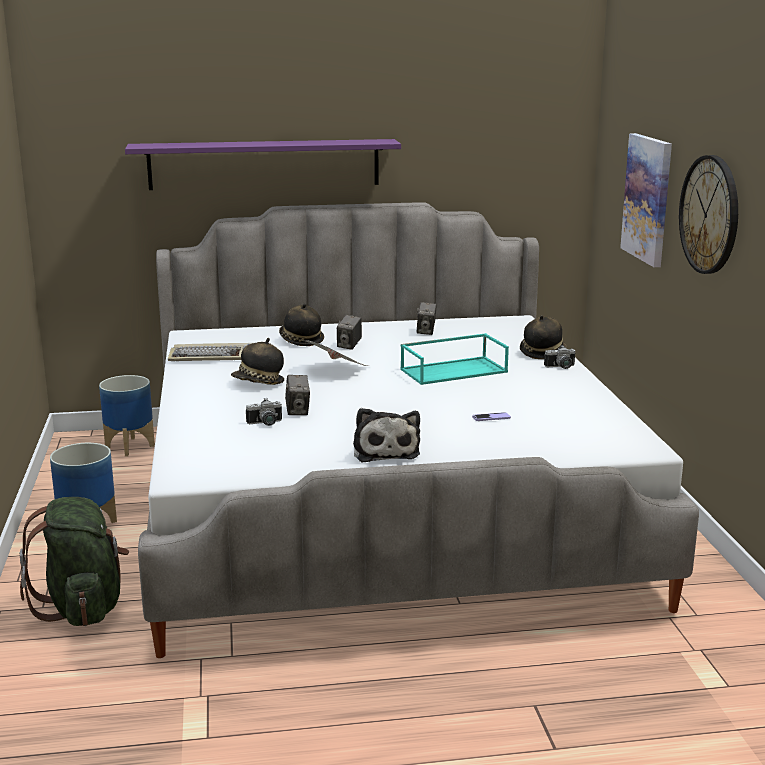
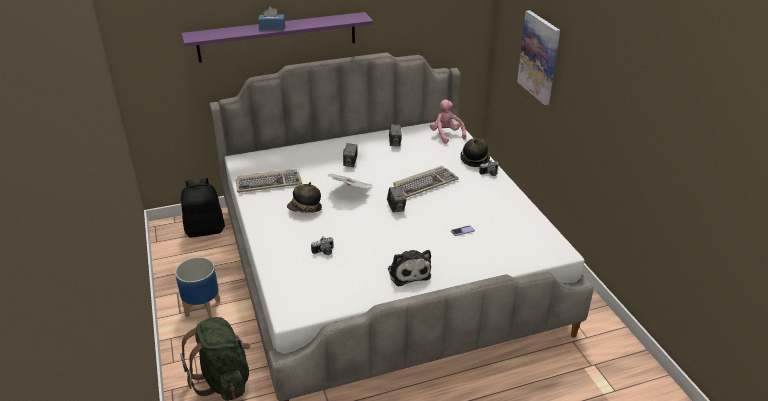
camera: 10 degrees left, 15 degrees up
(130, 446) = (205, 230): planter -> black backpack
(254, 143) = (272, 27): none -> blue tissue box
(298, 411) = (340, 237): camera -> camera (396, 208)
(300, 340) = (317, 160): hat -> none
(454, 370) = (425, 183): turquoise tray -> keyboard
(508, 329) = (446, 135): none -> pink plush toy
(710, 214) = (590, 88): wall clock -> none

